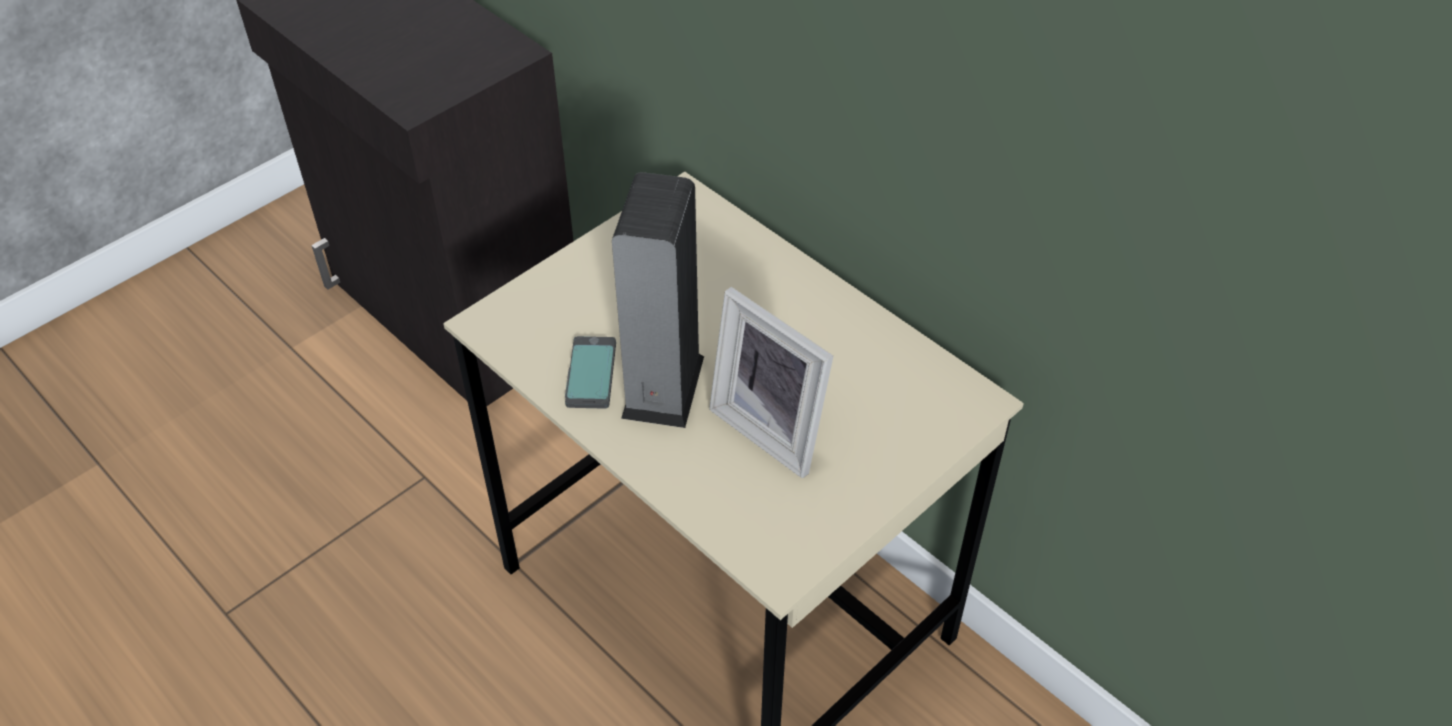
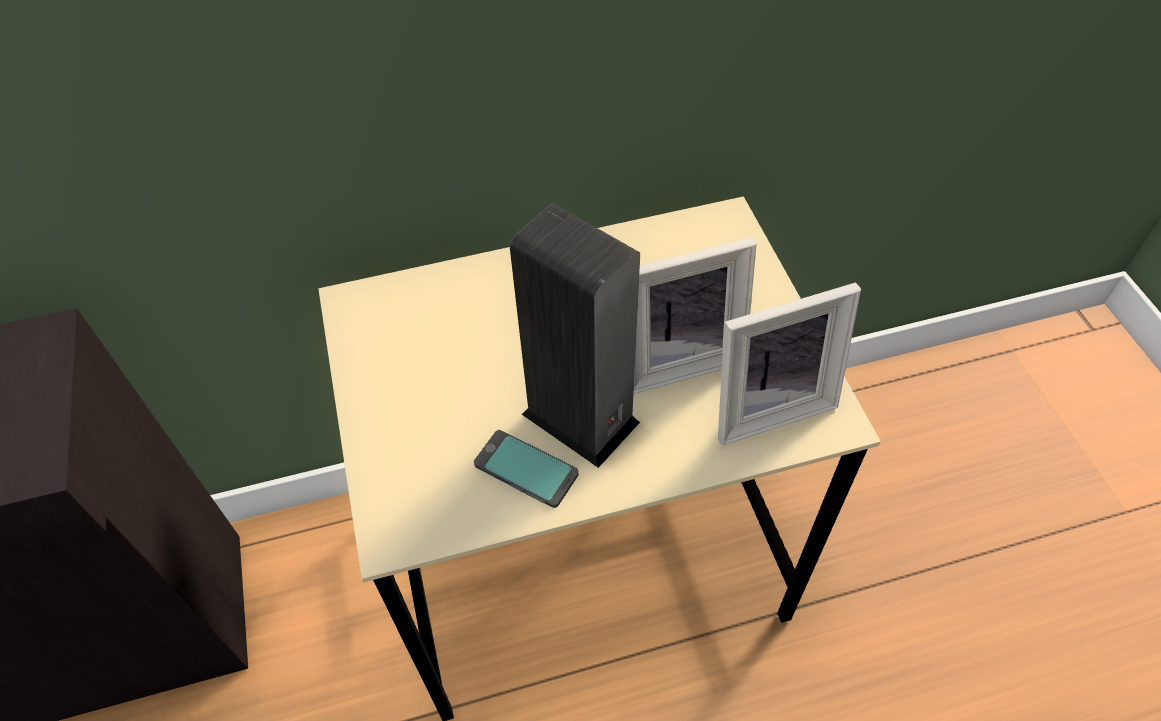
camera: 60 degrees left, 5 degrees up
(765, 511) = (767, 404): none -> picture frame

